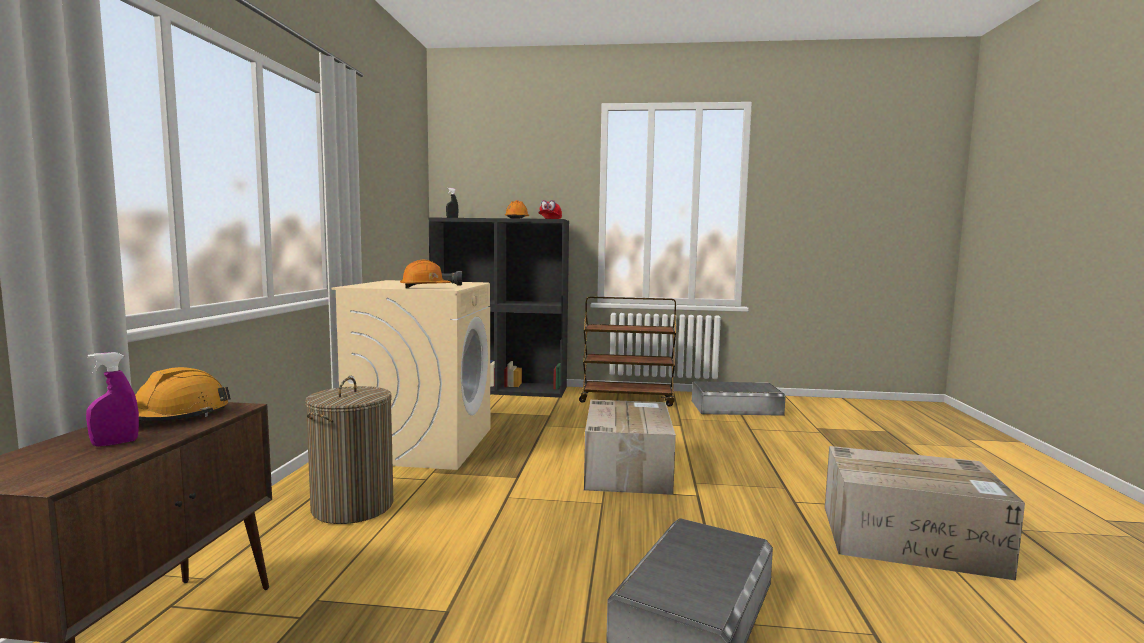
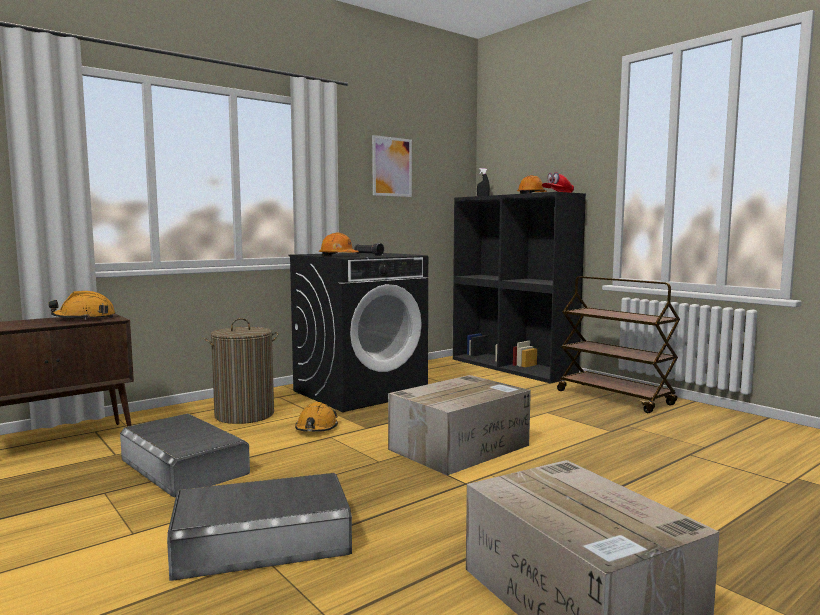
camera: 45 degrees right, 0 degrees up
(115, 443) = (31, 324): purple spray bottle -> none
(382, 179) = (392, 167): none -> picture
(422, 444) = (360, 392): beige washing machine -> black washing machine
(473, 494) = (316, 428): none -> orange hard hat
(736, 408) = (732, 433): grey storage box -> grey storage box (183, 466)

